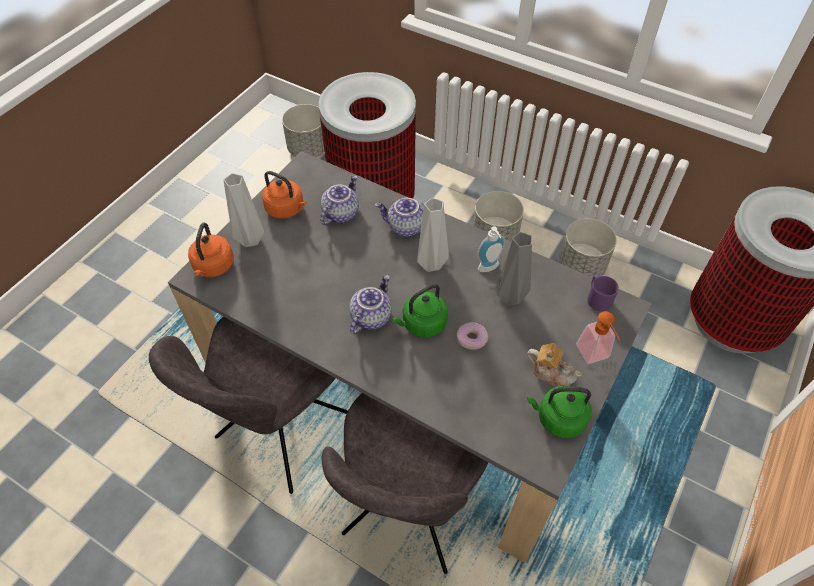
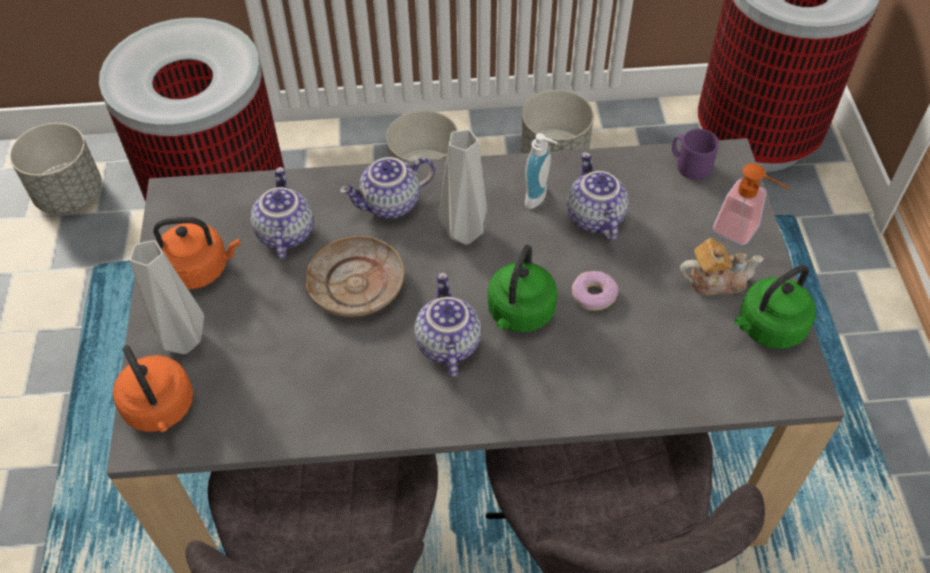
camera: 35 degrees left, 0 degrees up
(352, 260) = (357, 285): none -> beige plate
(511, 296) = (593, 217): grey vase -> teapot

